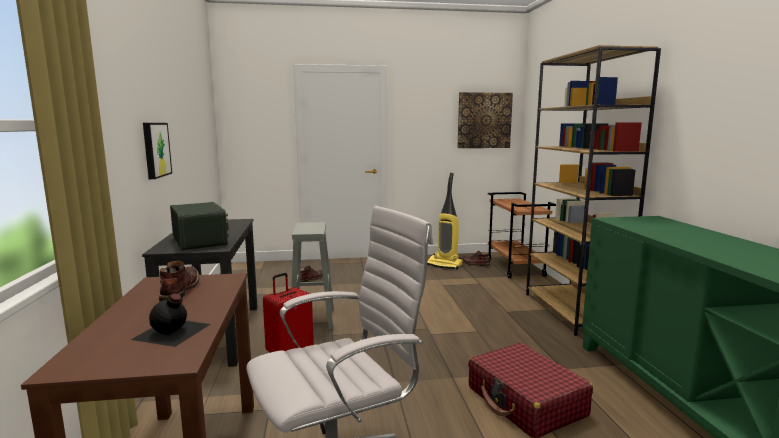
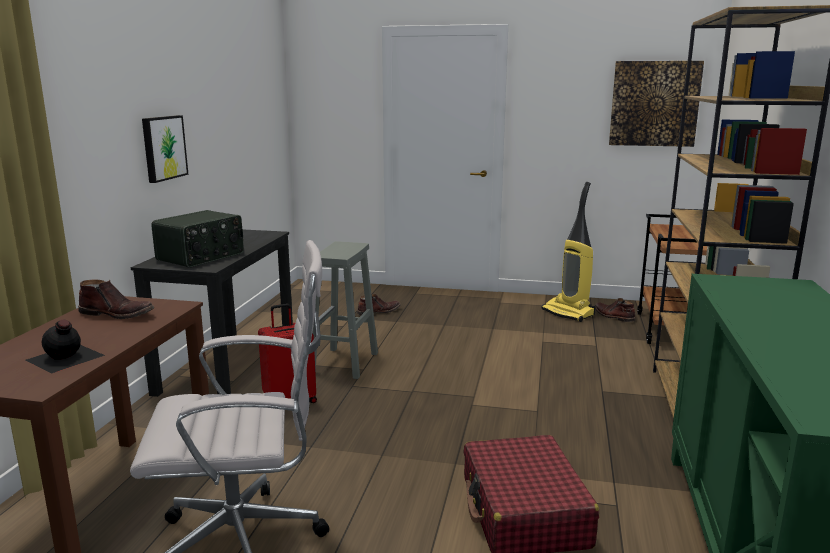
camera: 20 degrees right, 5 degrees up
(179, 290) = (118, 314): brown boot -> brown boot turned 90 degrees clockwise
(201, 241) = (201, 257): radio -> radio turned 45 degrees clockwise

